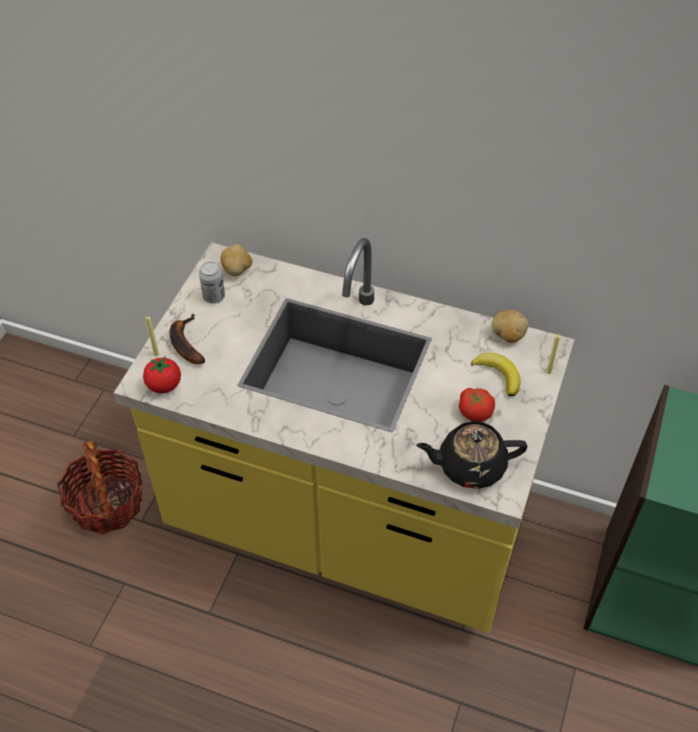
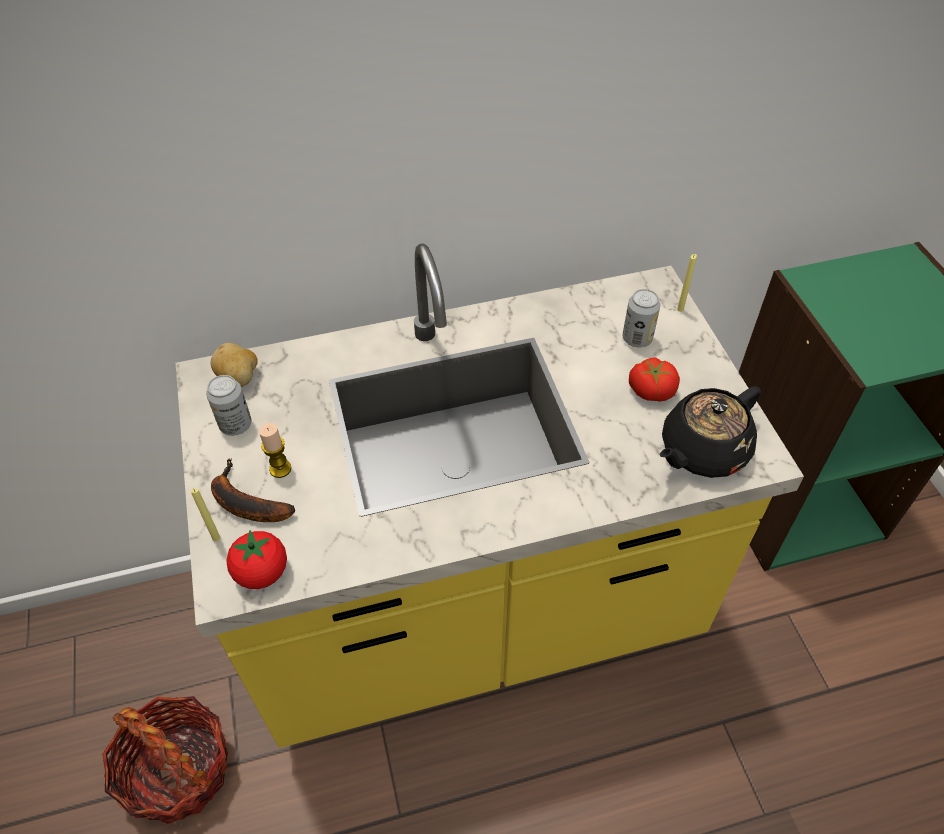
camera: 35 degrees left, 0 degrees up
(217, 335) = (280, 469): none -> candle
(498, 375) = (637, 339): banana -> can
(507, 336) = (607, 295): potato -> none

